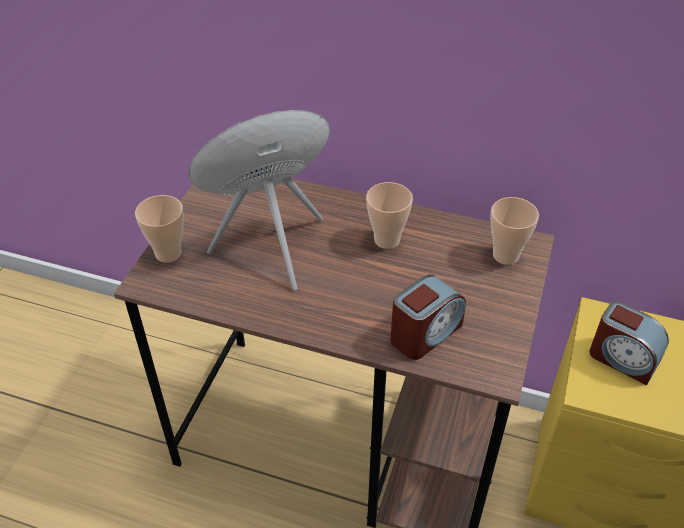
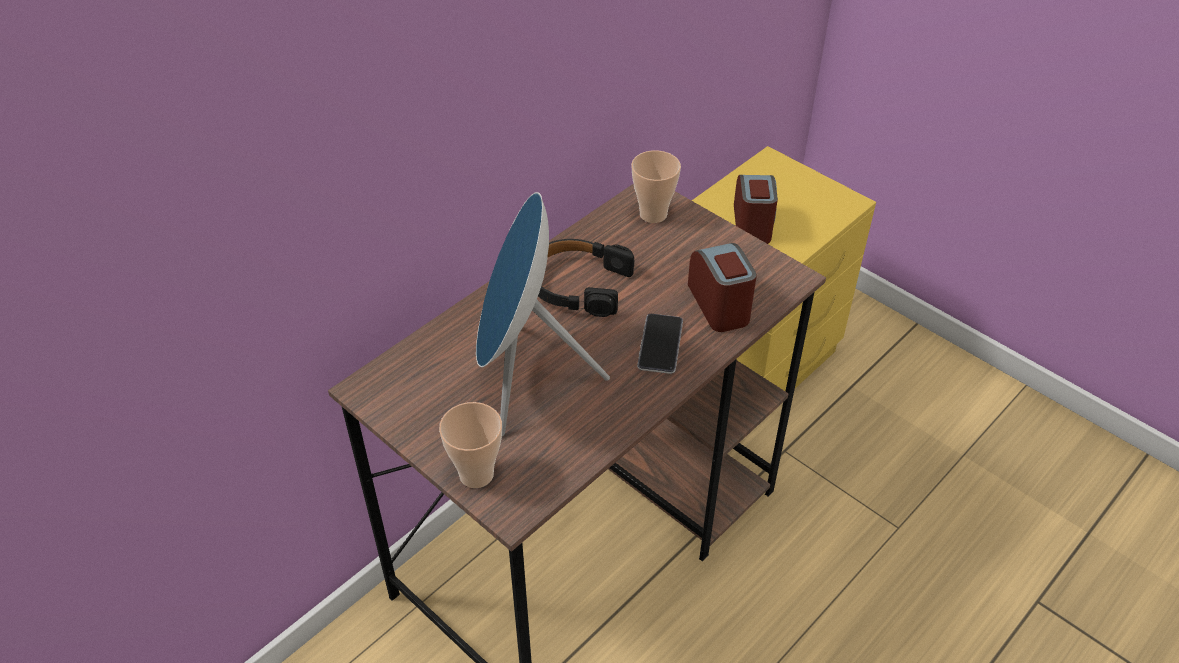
camera: 65 degrees left, 0 degrees up
(352, 309) = (660, 344): none -> phone
(387, 240) = (578, 285): cup -> black headphones
(622, 359) = (752, 224): alarm clock -> alarm clock turned 60 degrees counterclockwise

